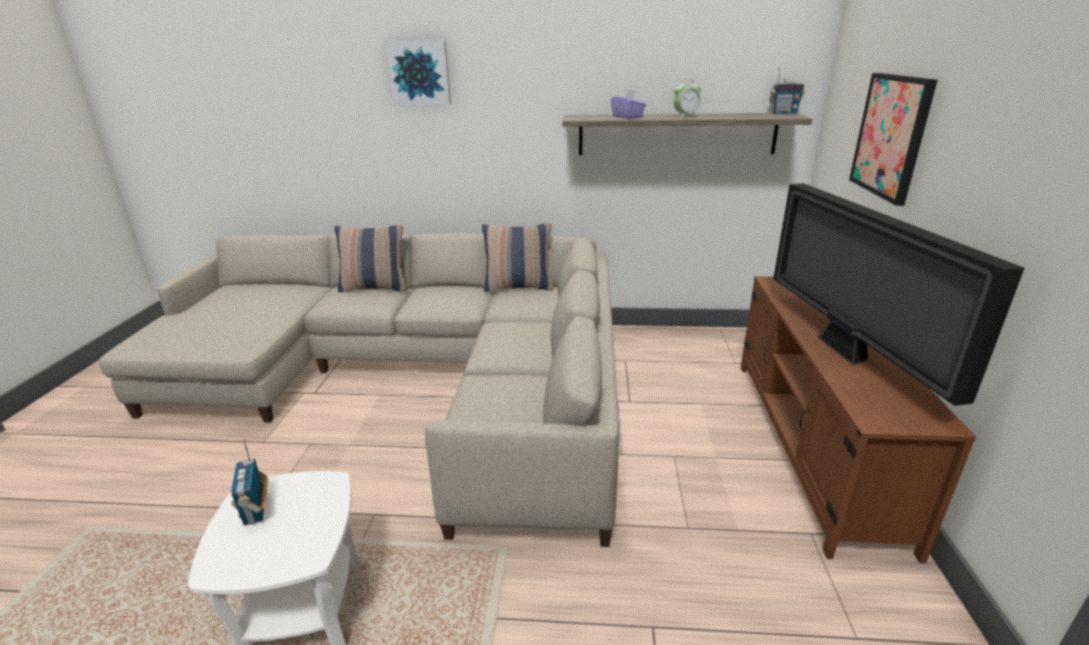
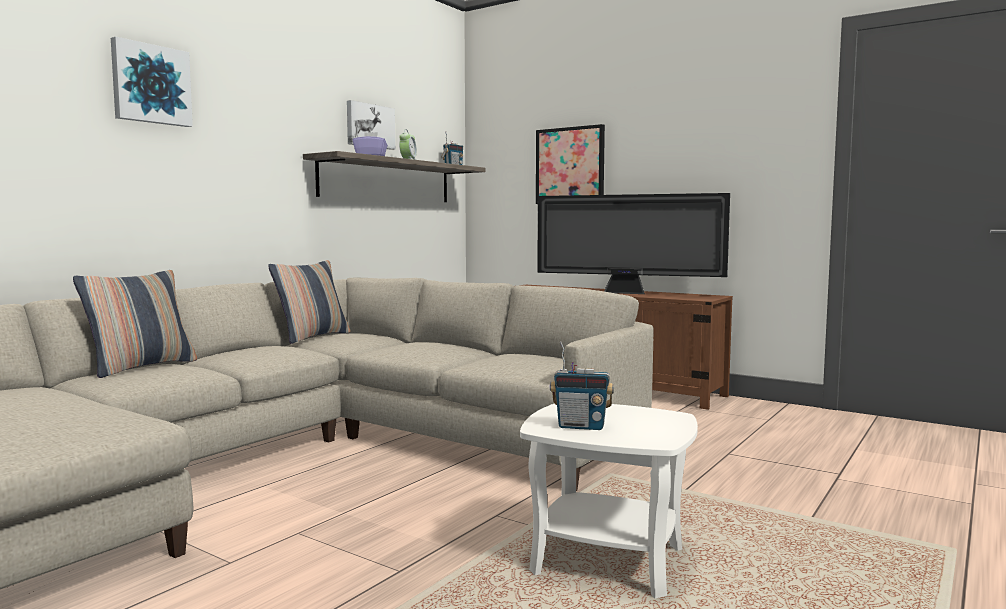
camera: 60 degrees left, 20 degrees down
(655, 75) = (369, 126): none -> picture

